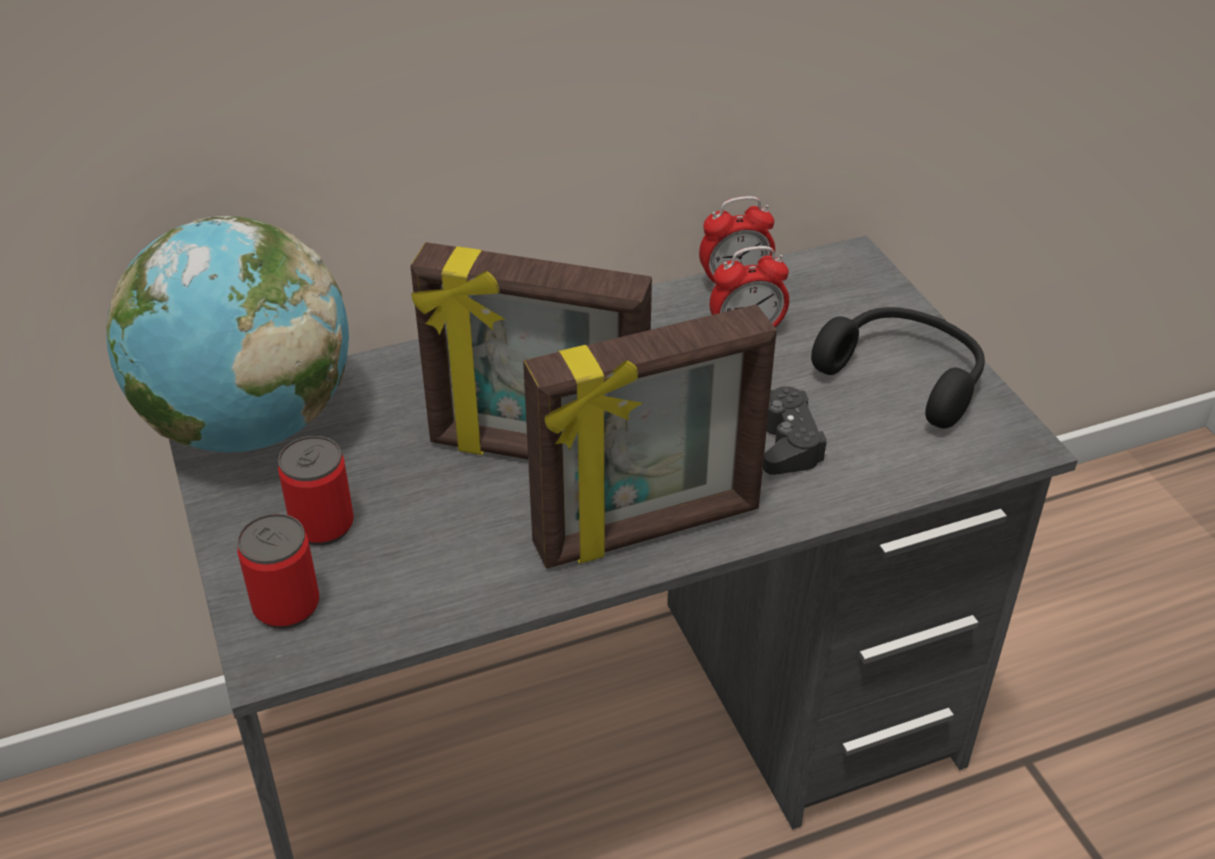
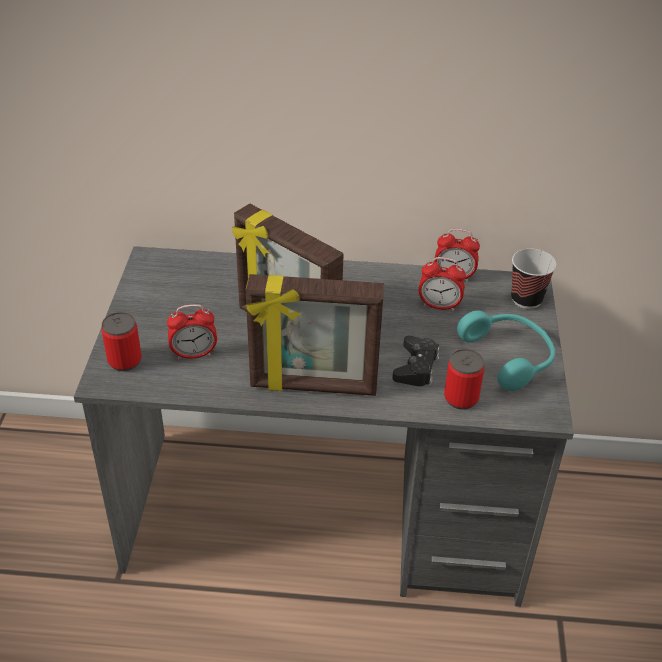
camera: 25 degrees right, 0 degrees up
(249, 425) = (163, 272): globe -> none
(323, 525) = (165, 330): can -> can (461, 398)
(406, 549) = (194, 354): none -> alarm clock
(863, 283) = (526, 299): none -> cup
(905, 376) = (509, 356): black headphones -> turquoise headphones

